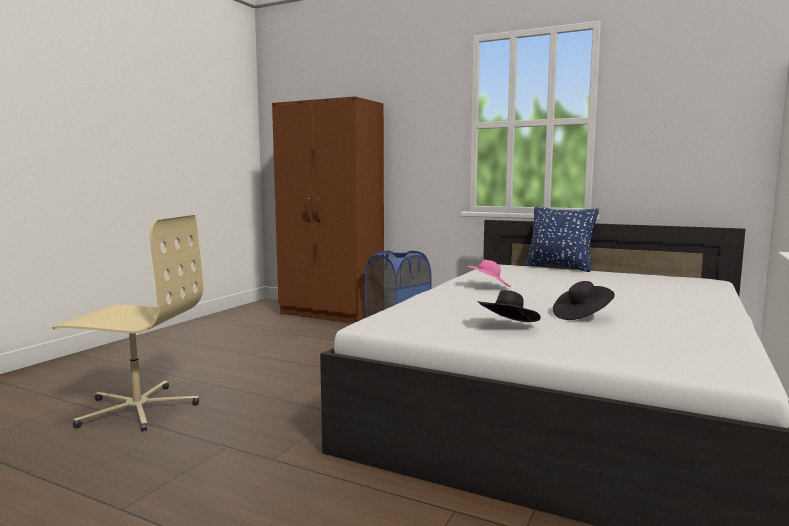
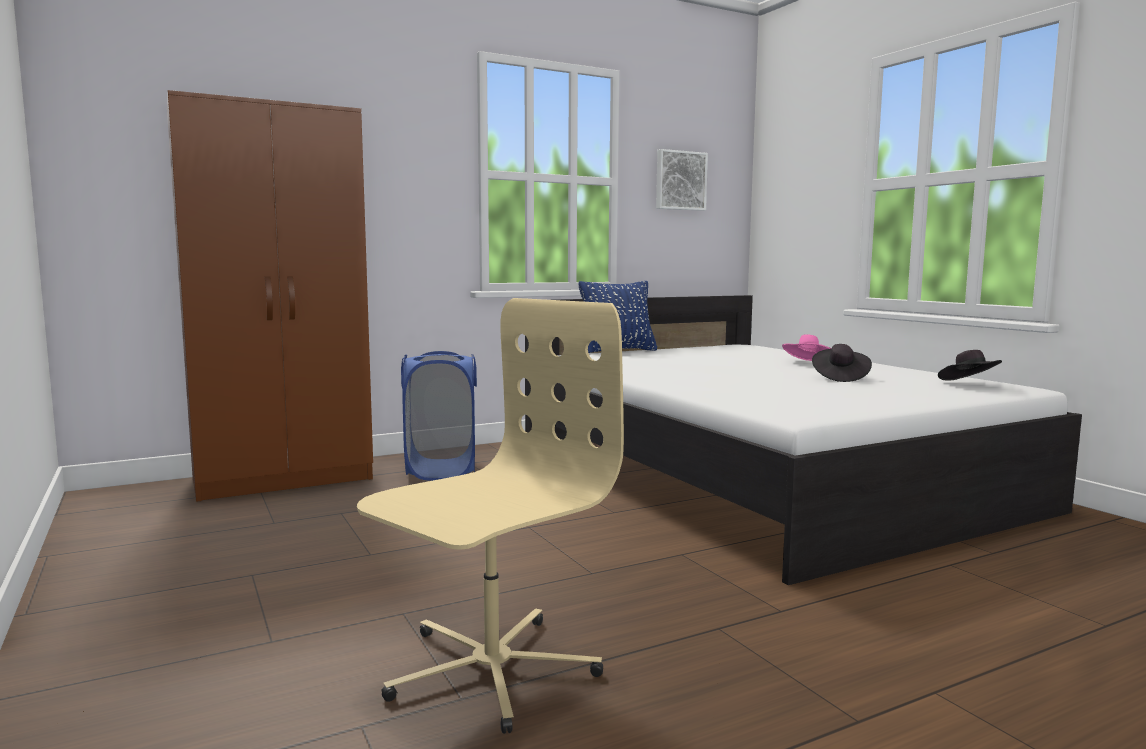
camera: 55 degrees left, 0 degrees up
(488, 287) = (675, 372): pink hat -> pink hat (807, 363)
(508, 327) = (859, 392): black hat -> black hat (969, 384)
(671, 111) = (680, 180): none -> picture

